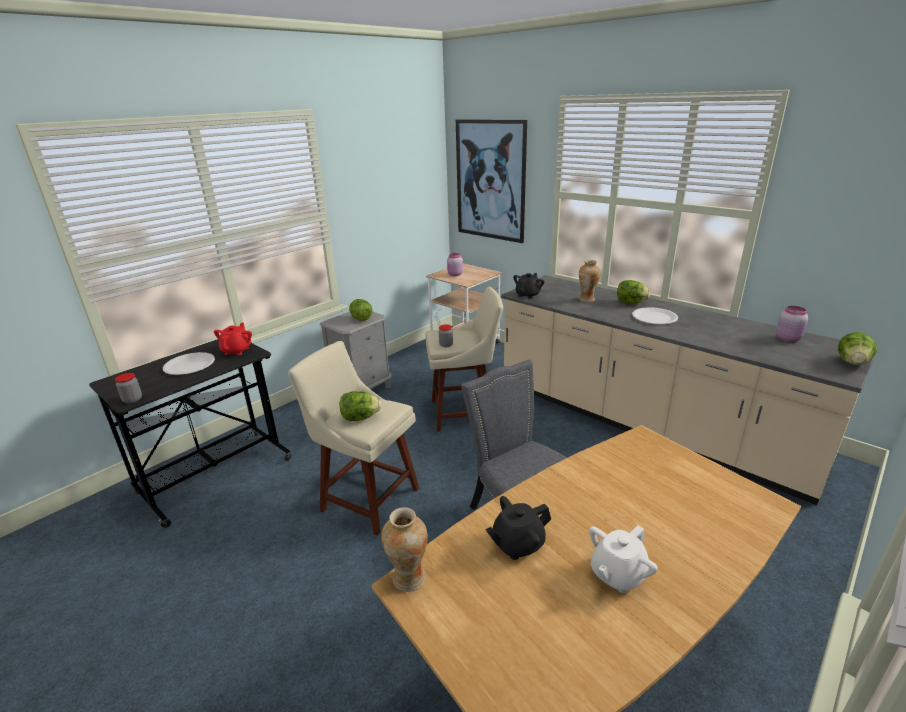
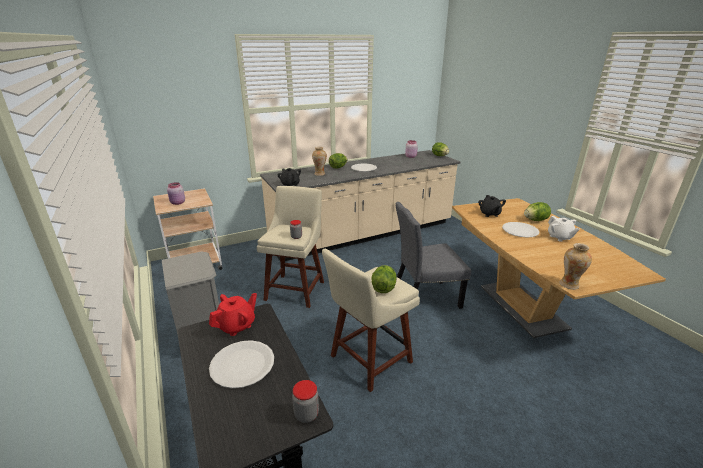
camera: 70 degrees left, 0 degrees up
(237, 350) = (237, 326): red teapot -> red teapot turned 105 degrees clockwise
(361, 319) = (193, 263): lettuce -> lettuce (535, 220)
(490, 180) = (174, 110): picture -> none
(517, 544) = (542, 253): black teapot -> black teapot (489, 214)
(600, 513) = (520, 230): none -> white plate

